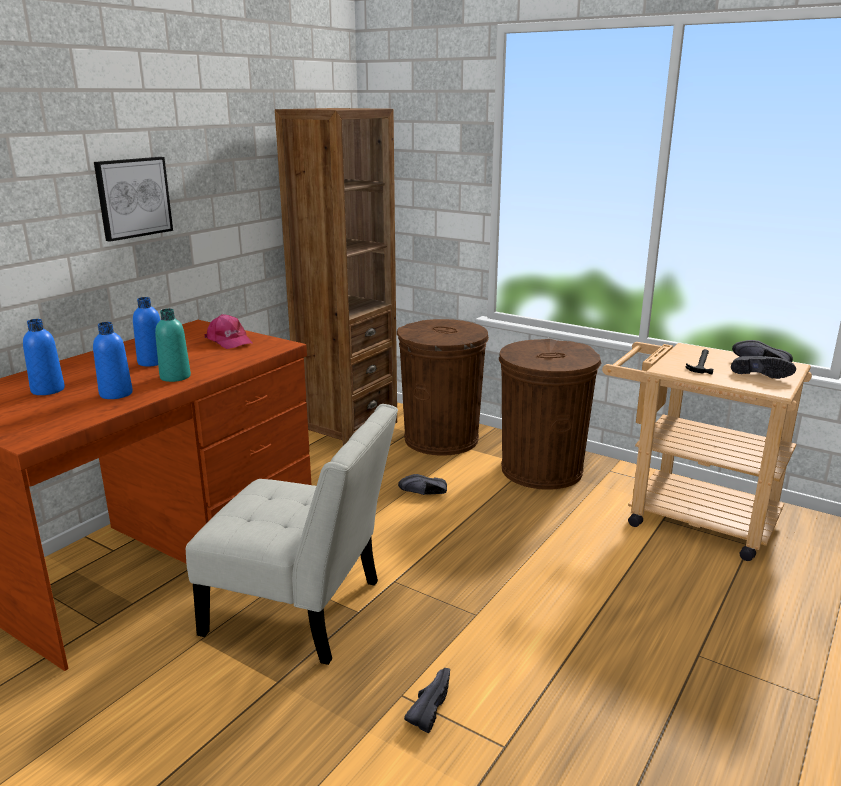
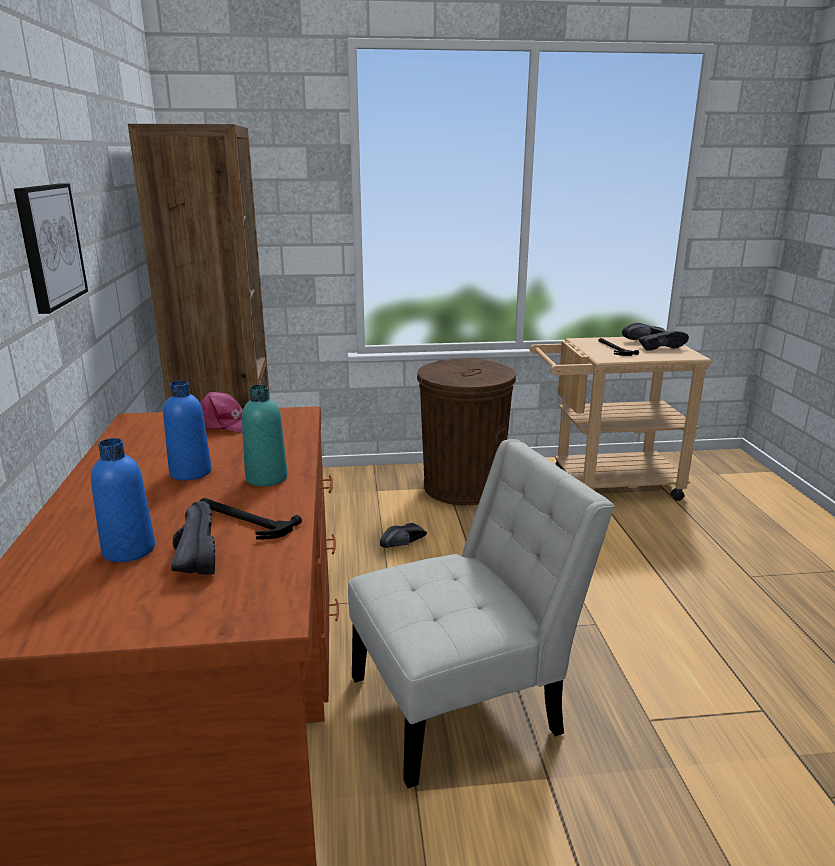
camera: 40 degrees left, 0 degrees up
(116, 394) = (243, 520): blue bottle -> hammer
(428, 707) = (679, 716): black shoe -> black shoe (192, 555)
(441, 439) = (343, 490): brown trash can -> none

